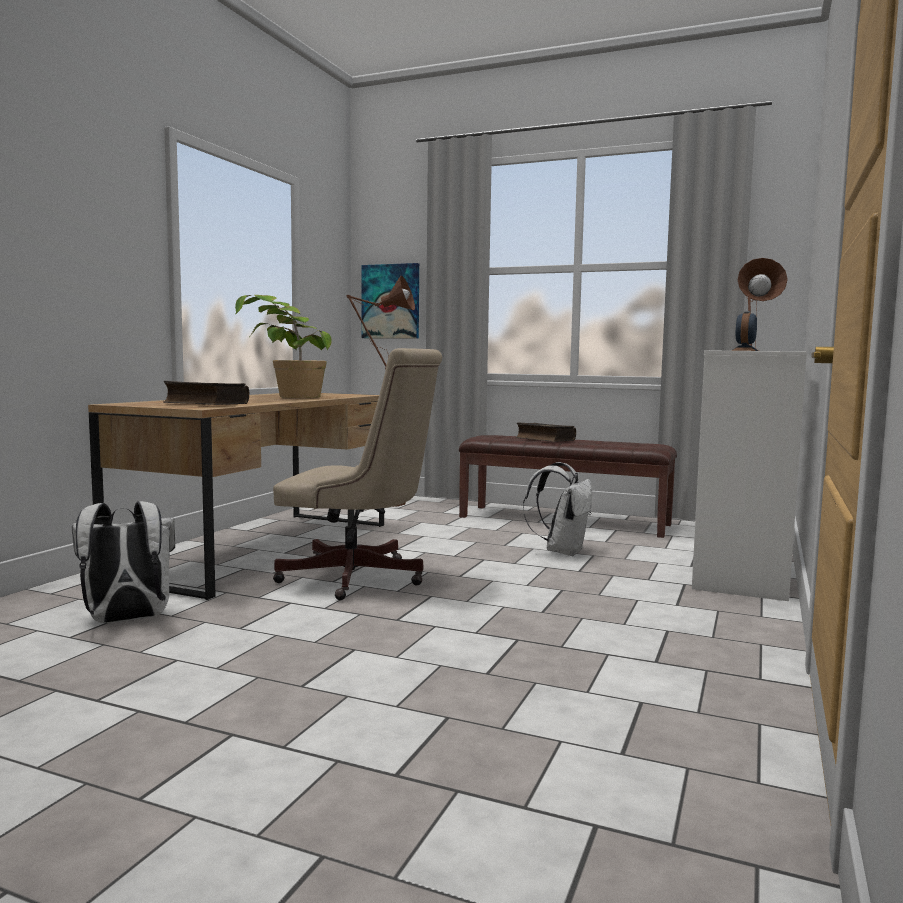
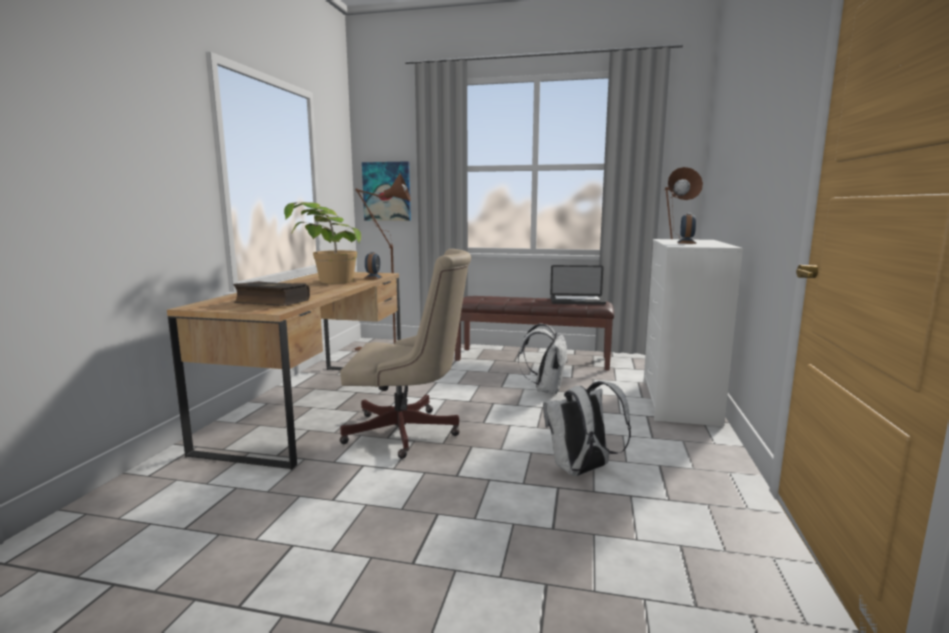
camera: 10 degrees left, 5 degrees up
(126, 620) = (229, 502): white backpack -> white backpack (581, 470)
(347, 396) = (373, 278): none -> alarm clock
(544, 439) = (517, 300): book -> none
(625, 443) = (577, 301): none -> laptop

